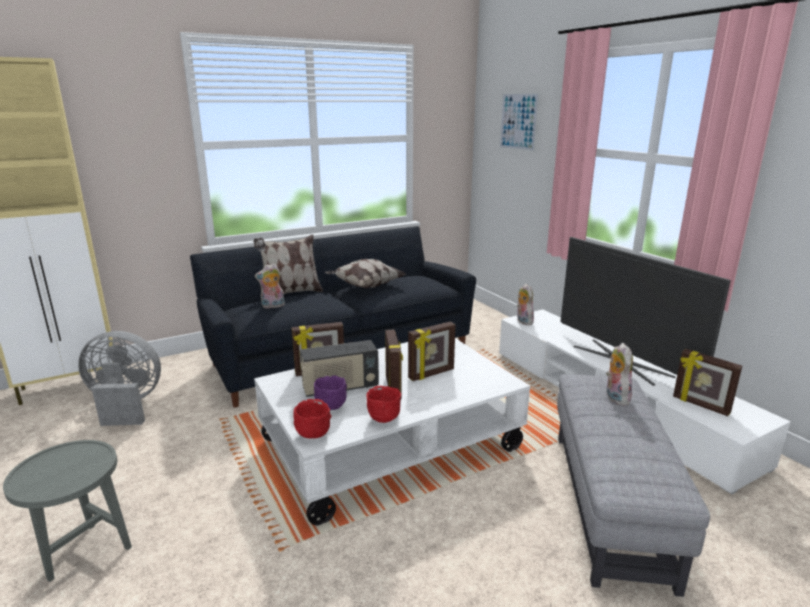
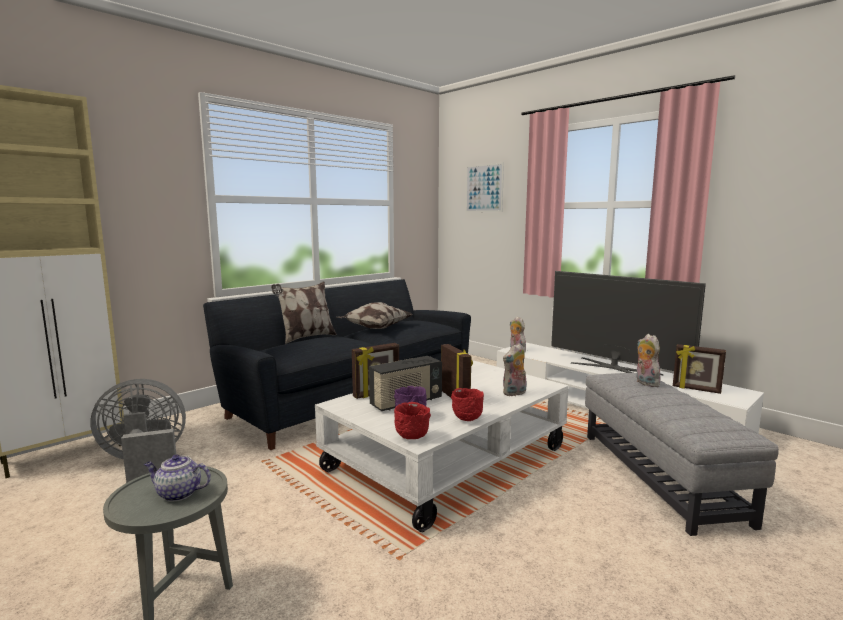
camera: 15 degrees left, 10 degrees down
(69, 471) = (178, 493): none -> teapot
(272, 306) = (300, 346): plush toy -> plush toy (514, 393)
(431, 374) = (480, 386): picture frame -> none

